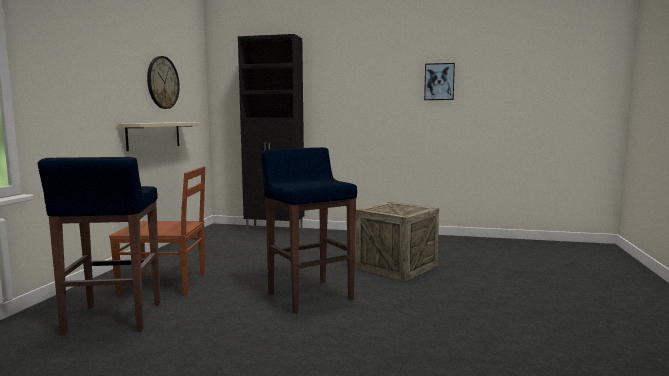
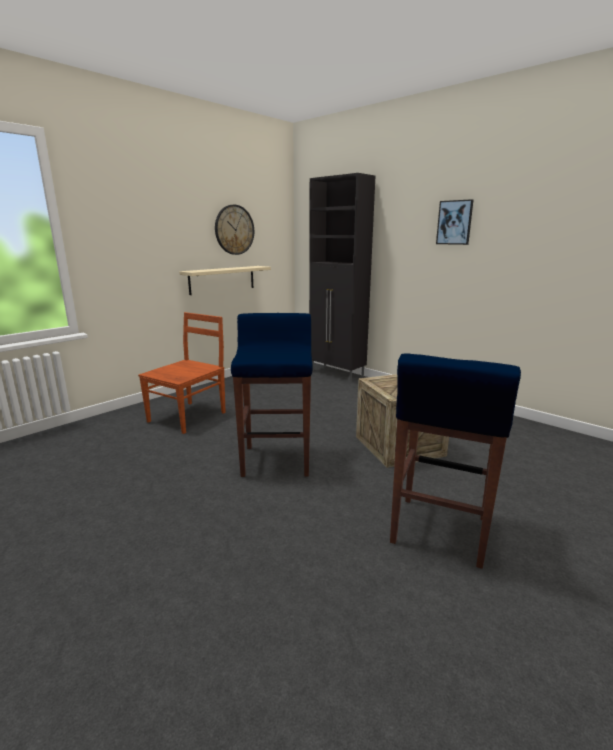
camera: 30 degrees right, 10 degrees up
(113, 319) = (119, 443): blue stool -> blue stool (439, 531)
(165, 283) = (189, 416): brown chair -> brown chair turned 90 degrees counterclockwise
(439, 81) = (525, 226): picture -> picture (454, 222)

